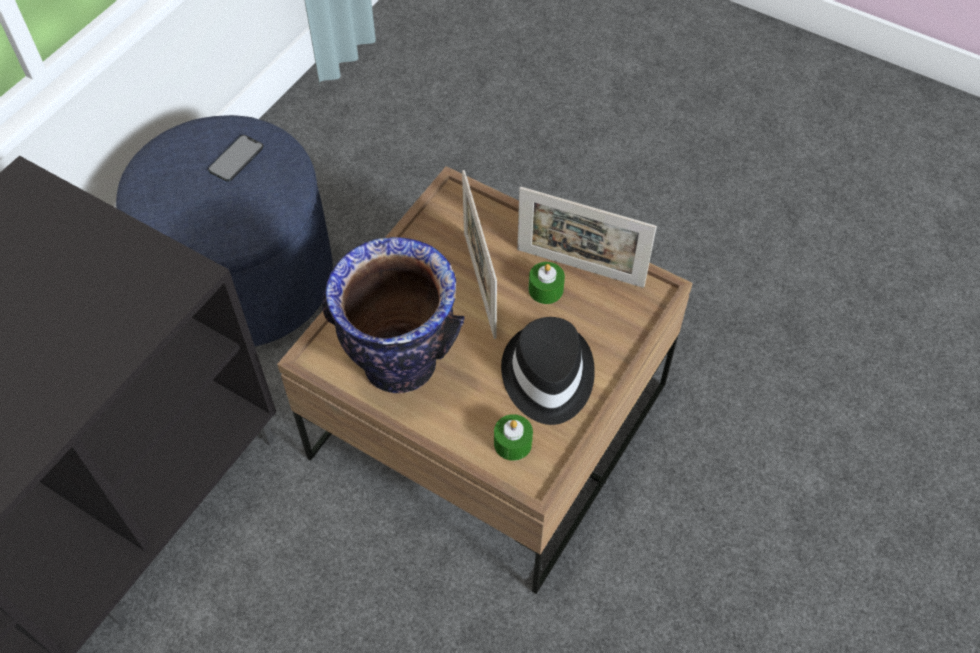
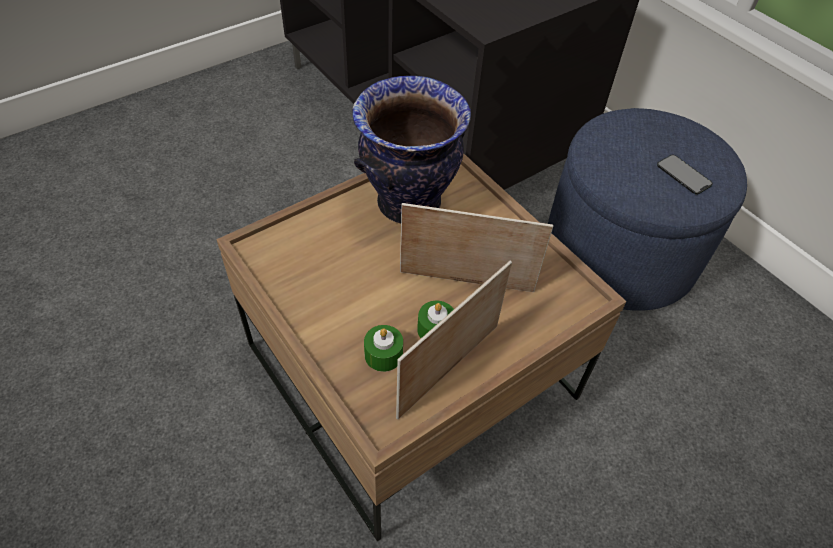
camera: 110 degrees right, 5 degrees down
(513, 443) = (292, 247): green candle -> green candle (383, 354)
(547, 376) = (340, 293): black hat -> none

